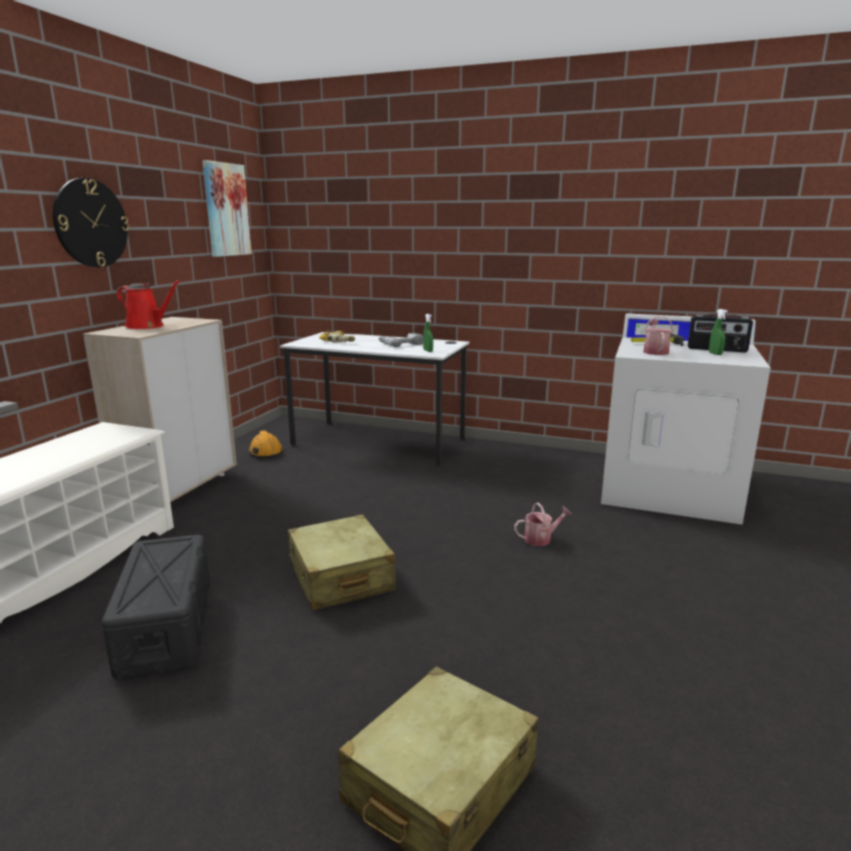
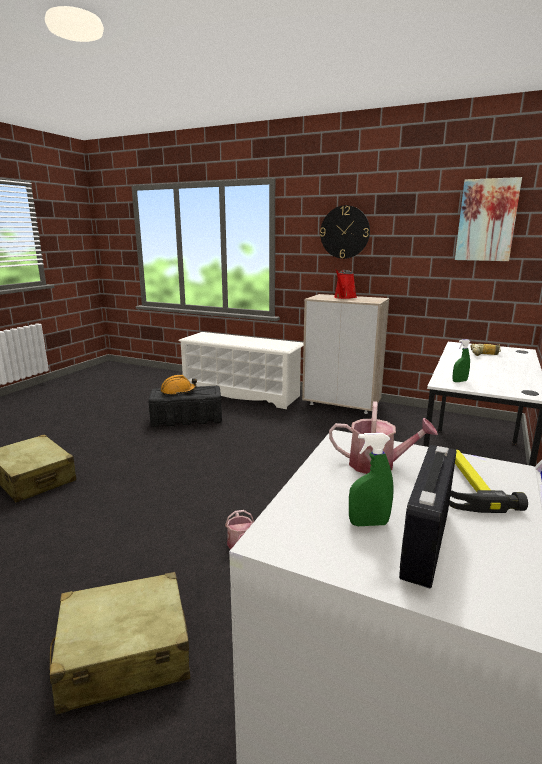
camera: 95 degrees right, 0 degrees up
(265, 451) = (418, 422): orange hard hat -> orange hard hat (178, 391)
(340, 577) = (211, 455): beige suitcase -> beige suitcase (124, 654)
(400, 344) = (490, 372): power drill -> none

